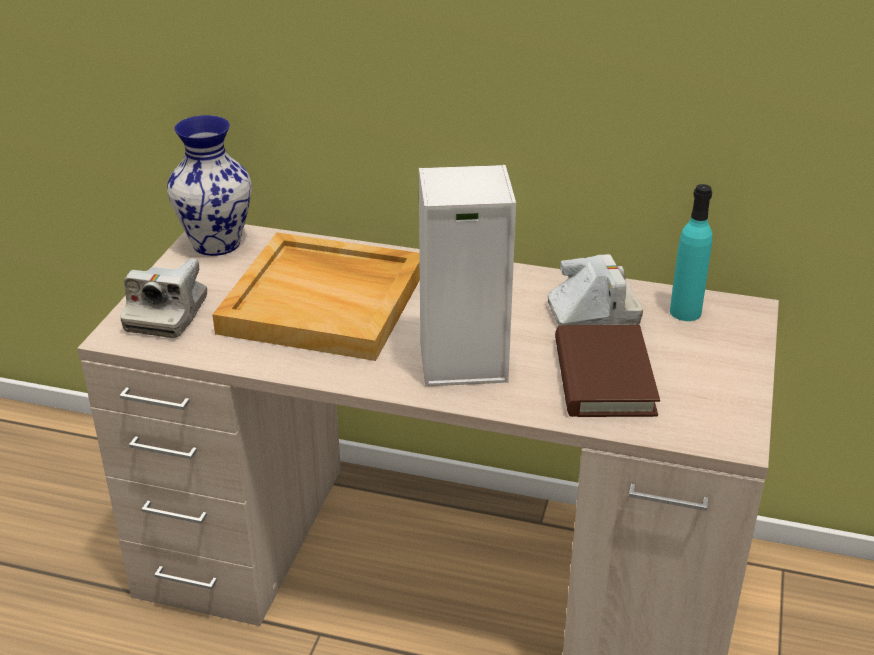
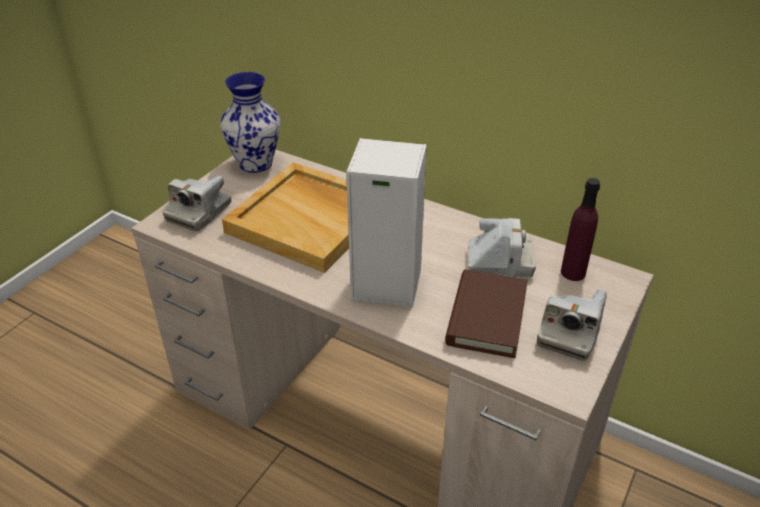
camera: 15 degrees right, 5 degrees up
(685, 312) = (573, 272): turquoise bottle -> purple bottle
(708, 377) = (569, 332): none -> camera

